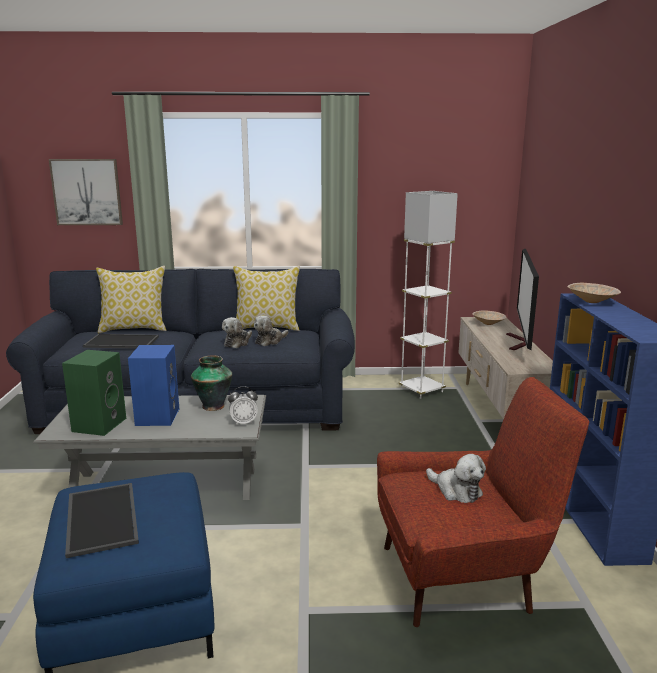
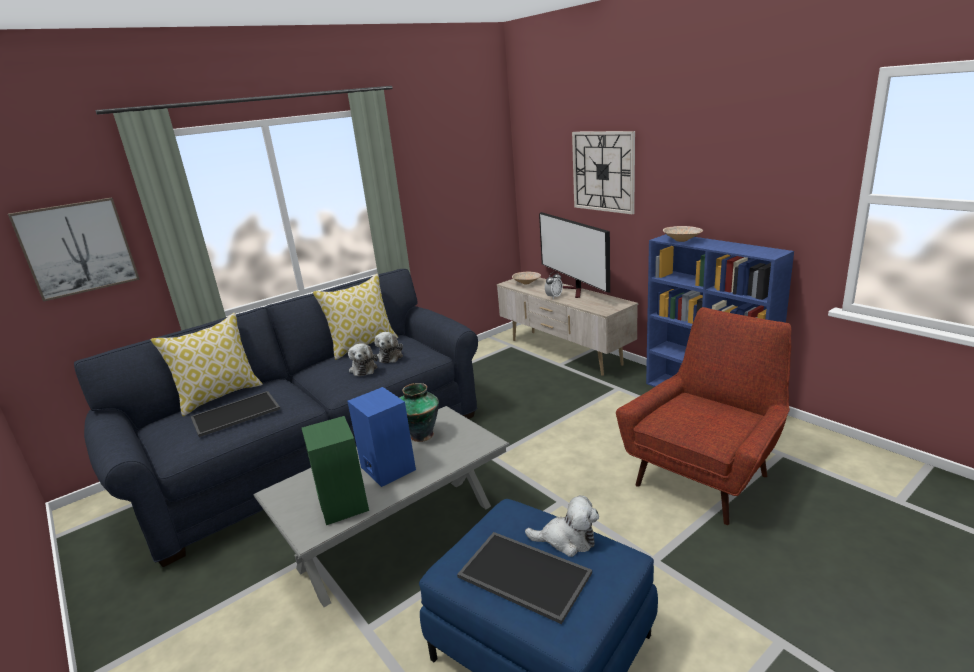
camera: 35 degrees left, 5 degrees up
(244, 422) = (475, 436): alarm clock -> alarm clock (554, 297)
(421, 390) = (488, 357): white floor lamp -> none
(456, 490) = (699, 412): plush toy -> plush toy (567, 540)
(569, 208) = (603, 171): none -> wall clock

